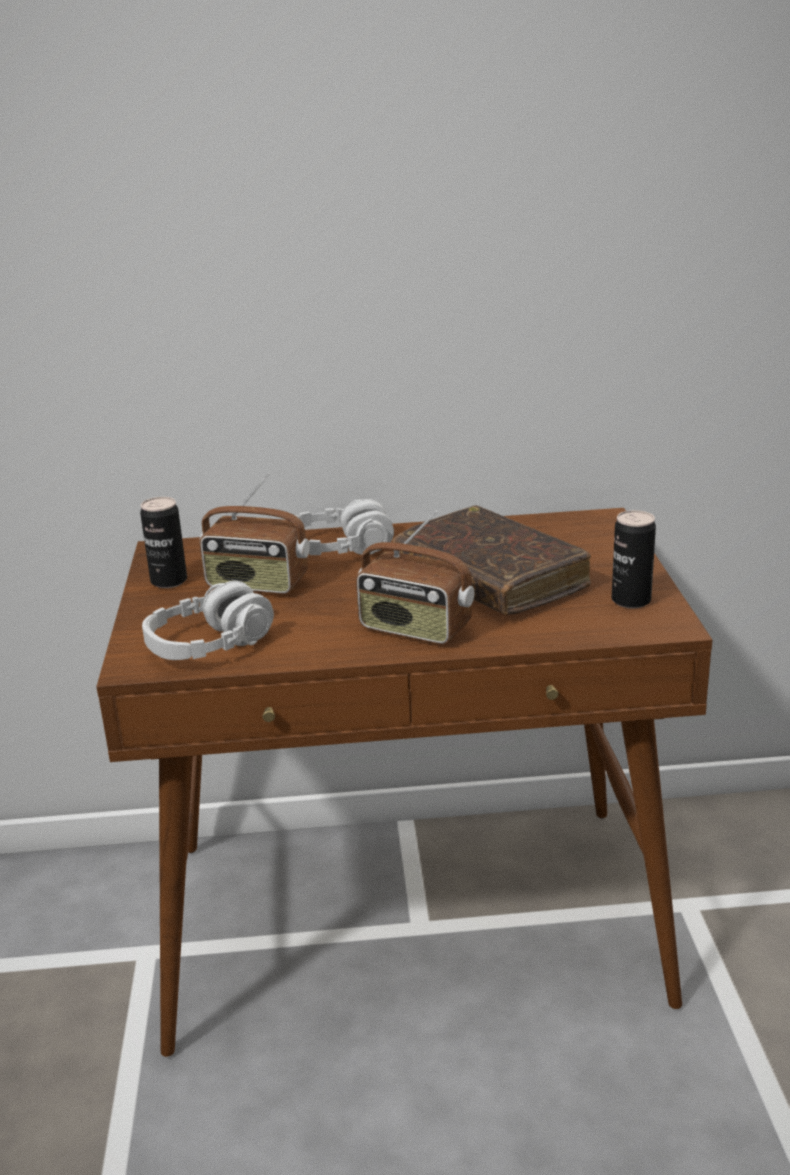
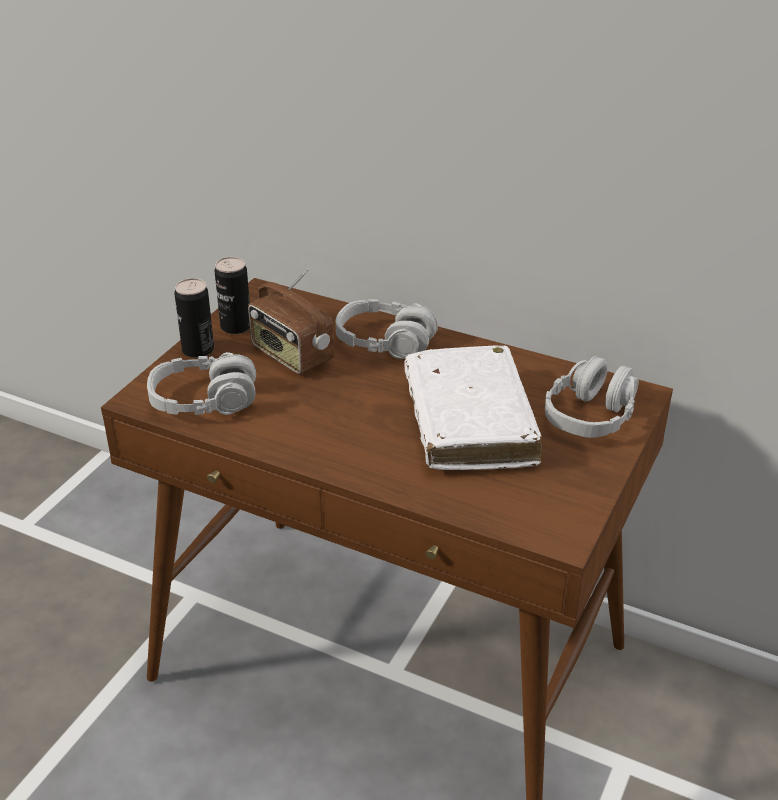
camera: 30 degrees right, 10 degrees up
(414, 629) = (357, 450): radio -> none
(490, 579) = (469, 422): brown book -> white book
(584, 542) = (590, 415): none -> grey headphones
(631, 600) = (559, 496): can -> can (198, 350)

